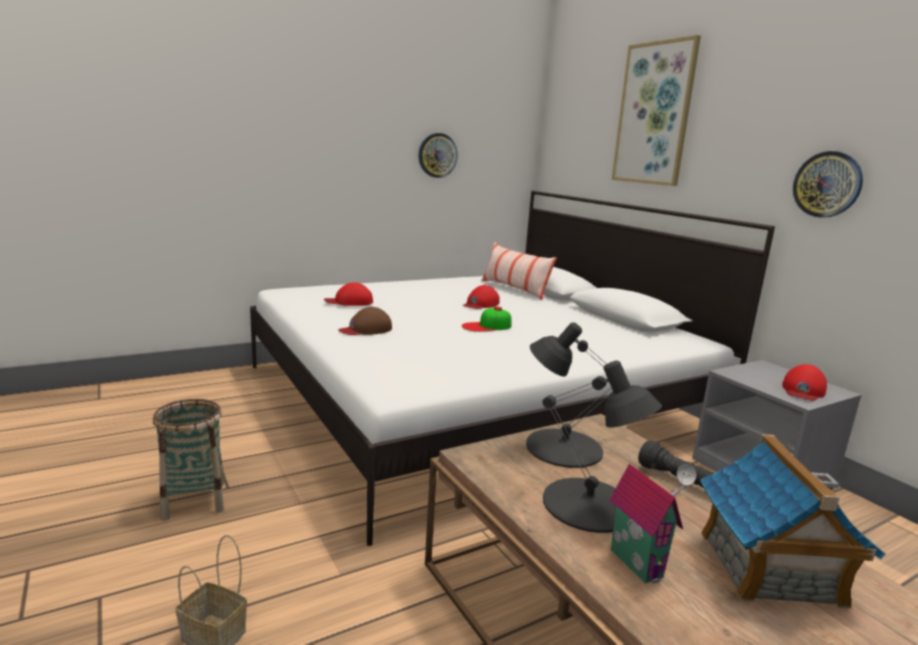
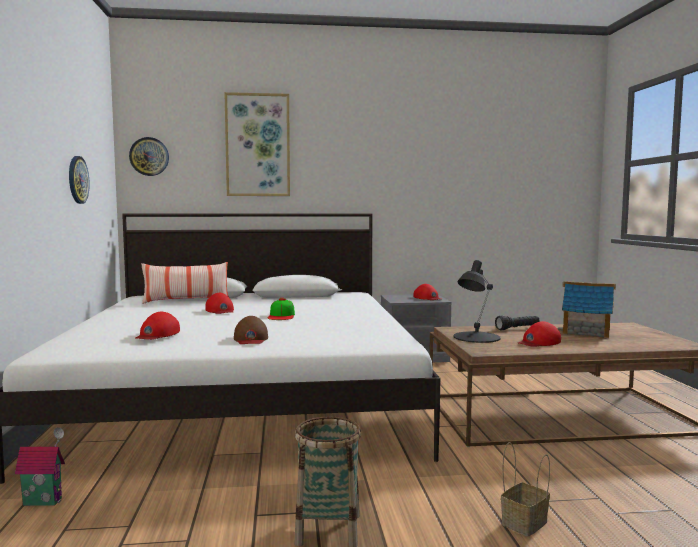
camera: 65 degrees left, 10 degrees down
(589, 505) = (539, 342): black table lamp -> red cap
(639, 562) = (586, 343): toy house -> toy house (44, 500)
(827, 184) = (392, 187): wall clock -> wall clock (149, 156)

